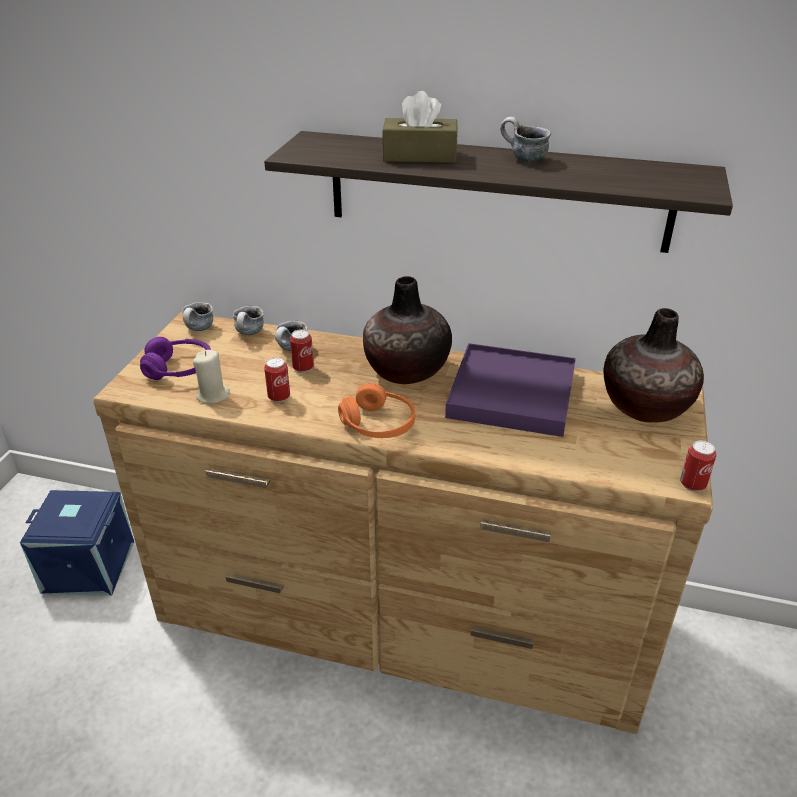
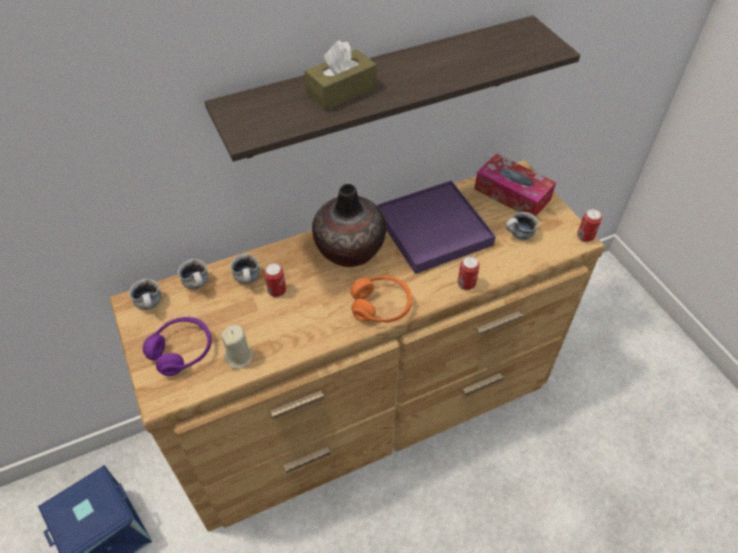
camera: 40 degrees left, 15 degrees up
(279, 397) = (290, 327): can -> can (466, 284)
(522, 159) = (413, 62): mug -> mug (518, 236)
(644, 406) = (512, 194): vase -> tissue box

